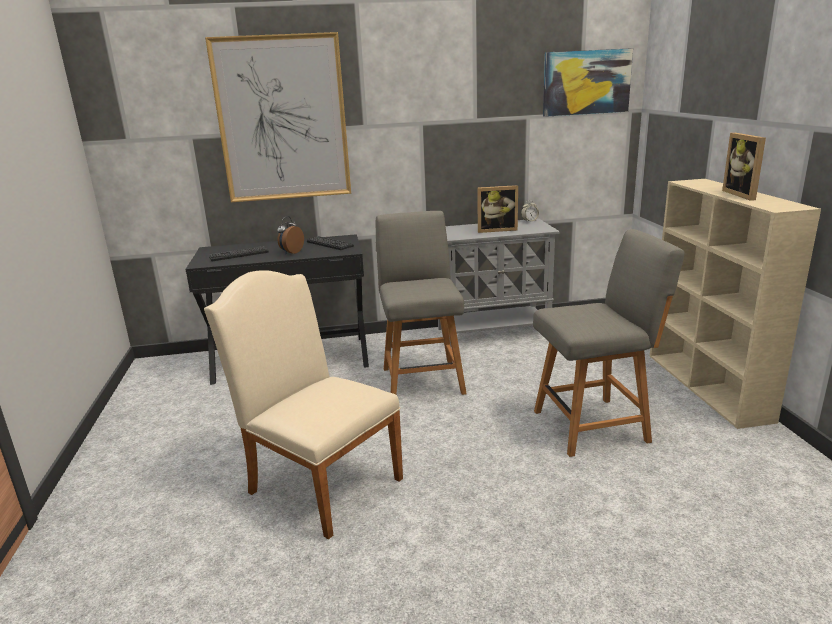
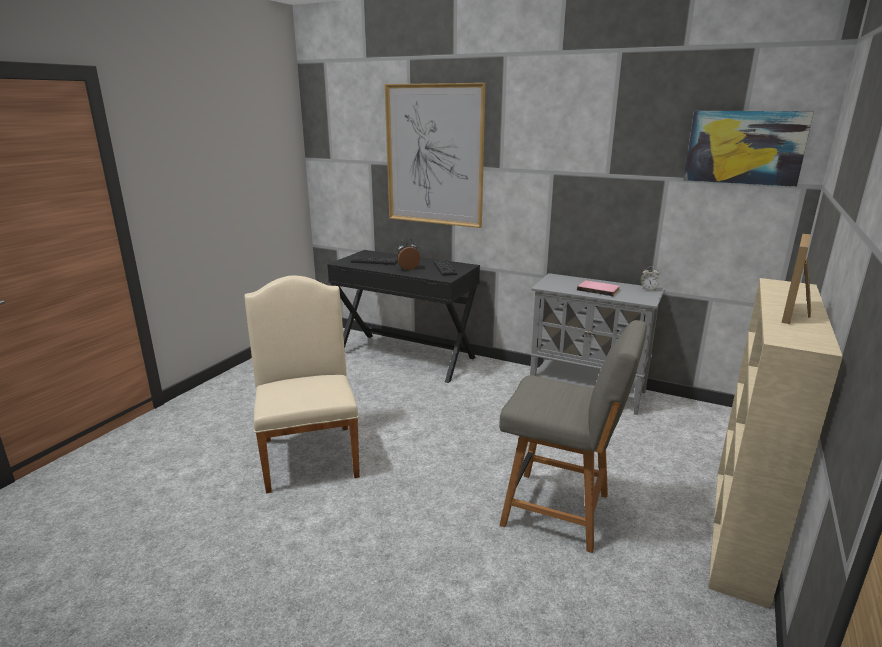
camera: 35 degrees right, 0 degrees up
(422, 379) = (474, 408): grey chair -> none
(496, 230) = (598, 289): picture frame -> pink book

